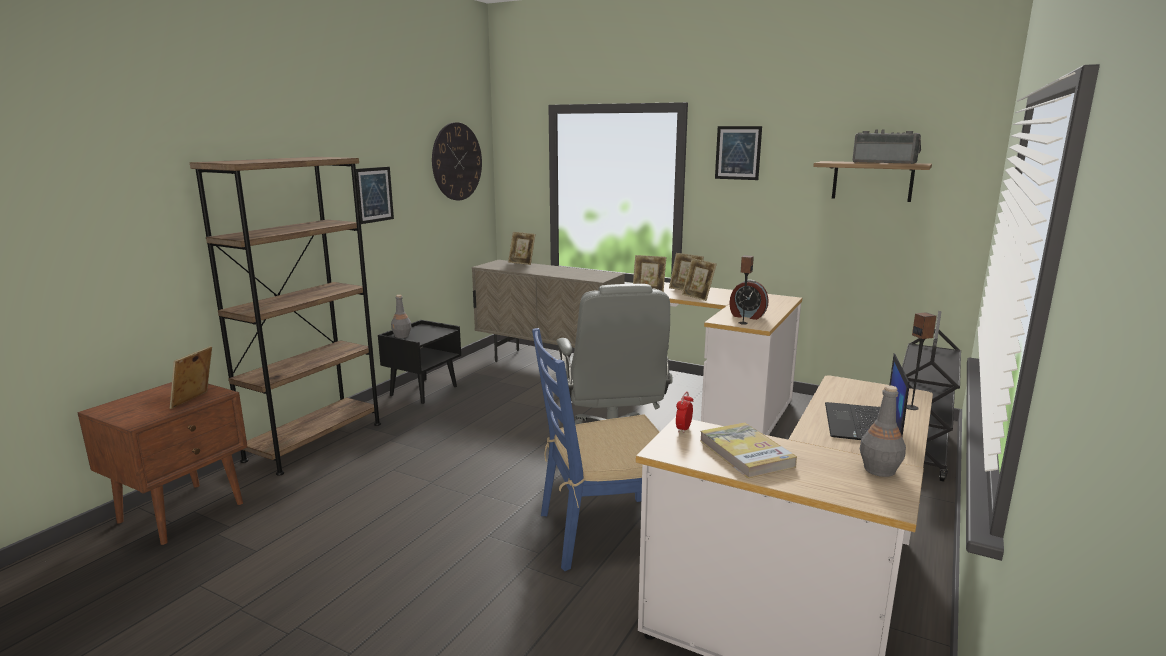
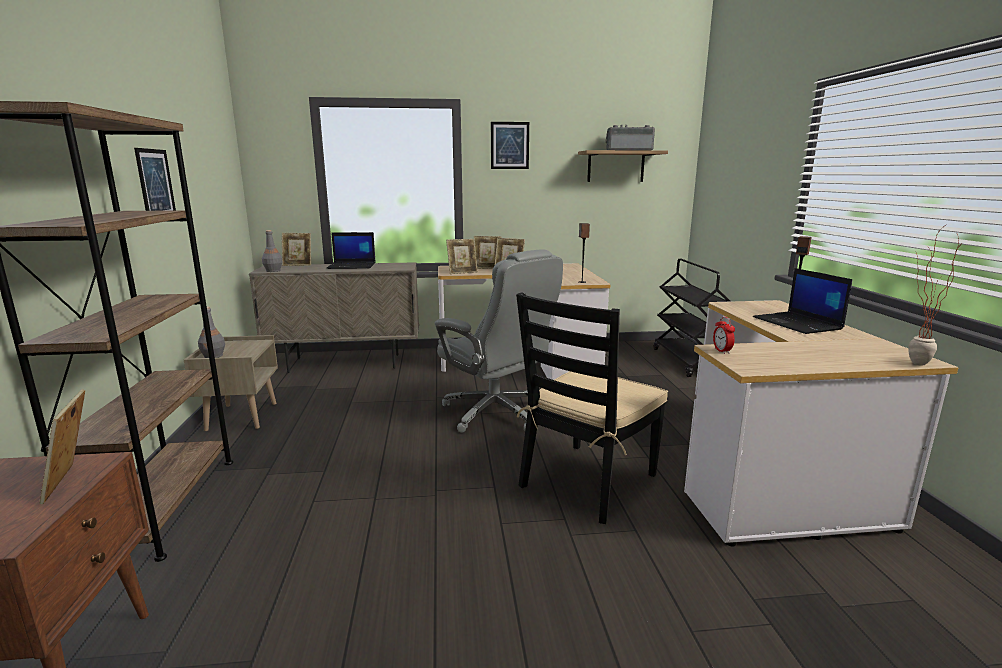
camera: 35 degrees left, 0 degrees up
(423, 390) = (241, 416): black nightstand -> beige nightstand
(457, 161) = (216, 154): wall clock -> none
(561, 270) = (352, 266): none -> laptop
(603, 532) = (587, 481): blue chair -> black chair
(746, 453) = (793, 355): book -> none
(747, 316) = (573, 277): alarm clock -> none
(860, 501) = (911, 363): none -> potted plant
(879, 470) = (870, 345): grey bottle -> grey bottle (273, 271)

